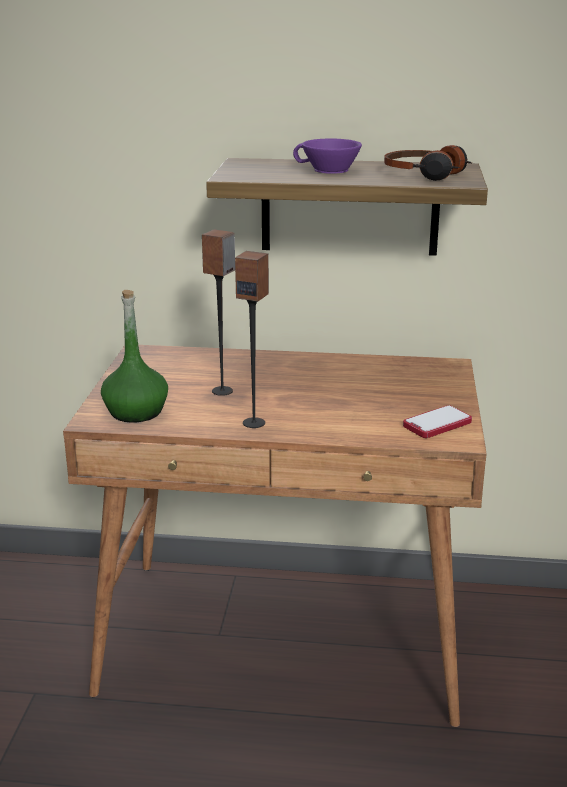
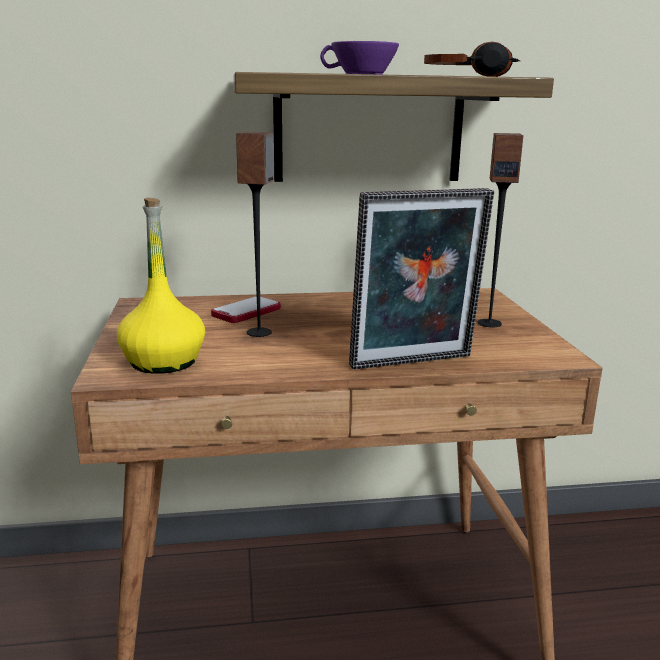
camera: 15 degrees left, 5 degrees down
(136, 412) = (164, 362): green bottle -> yellow bottle
(254, 423) = (318, 360): speaker -> speaker (489, 323)
(328, 433) = (414, 363): none -> picture frame
(437, 424) = (522, 344): phone -> phone (246, 312)

